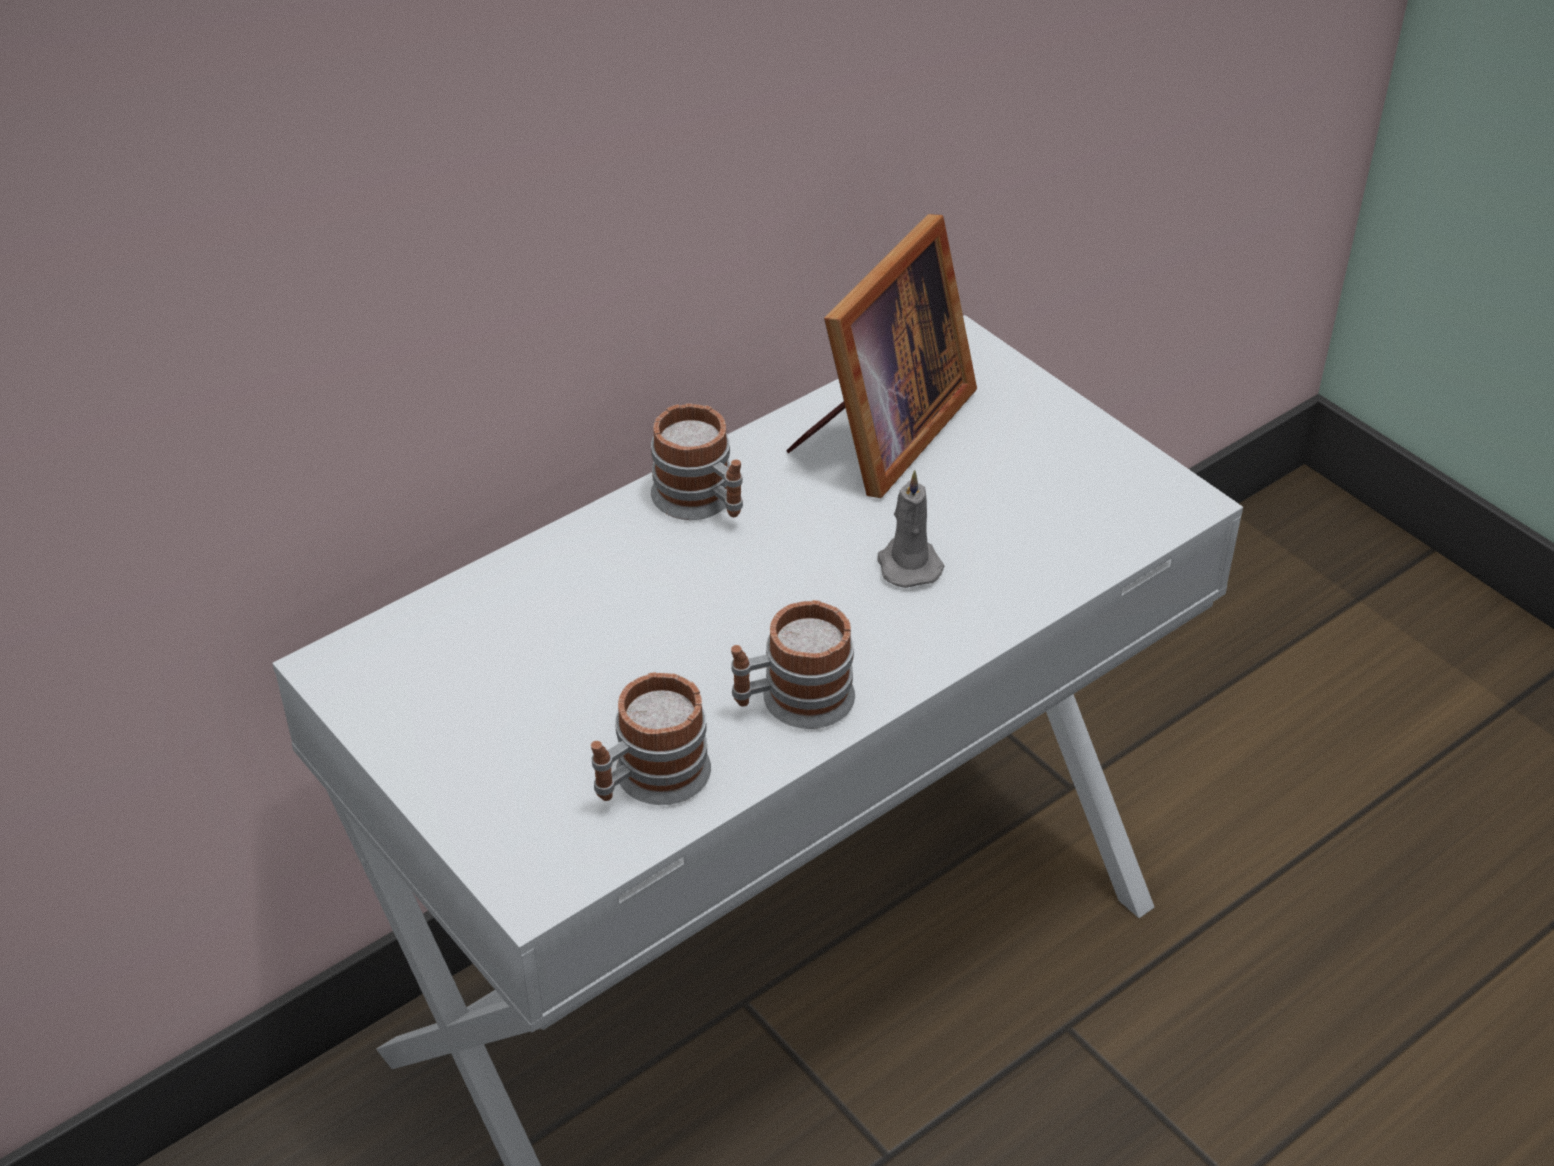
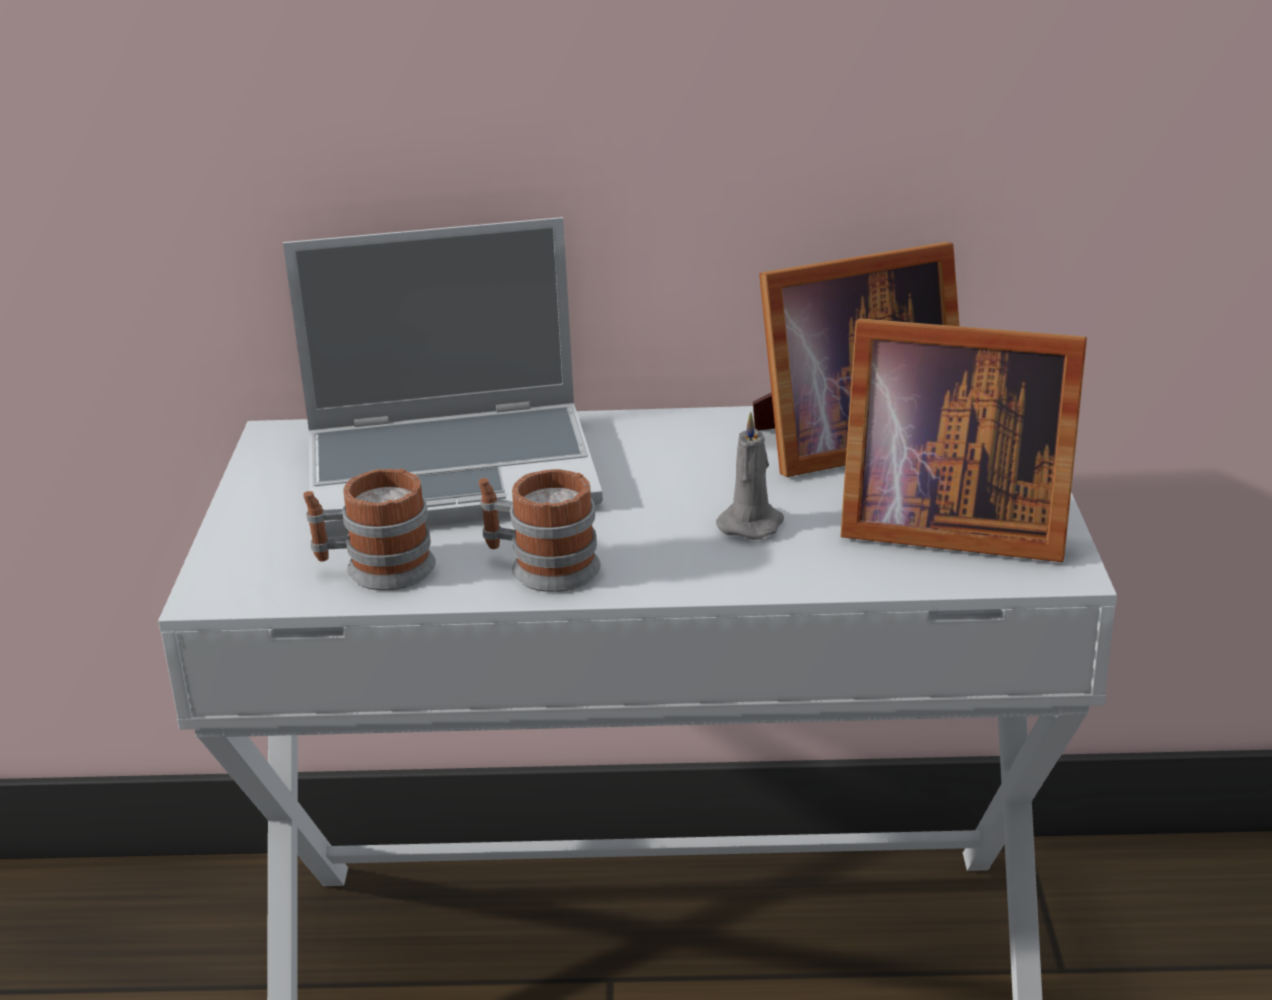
camera: 40 degrees right, 15 degrees down
(578, 629) = (455, 472): none -> laptop
(702, 502) = (648, 436): mug -> none
(1056, 492) = (947, 525): none -> picture frame

